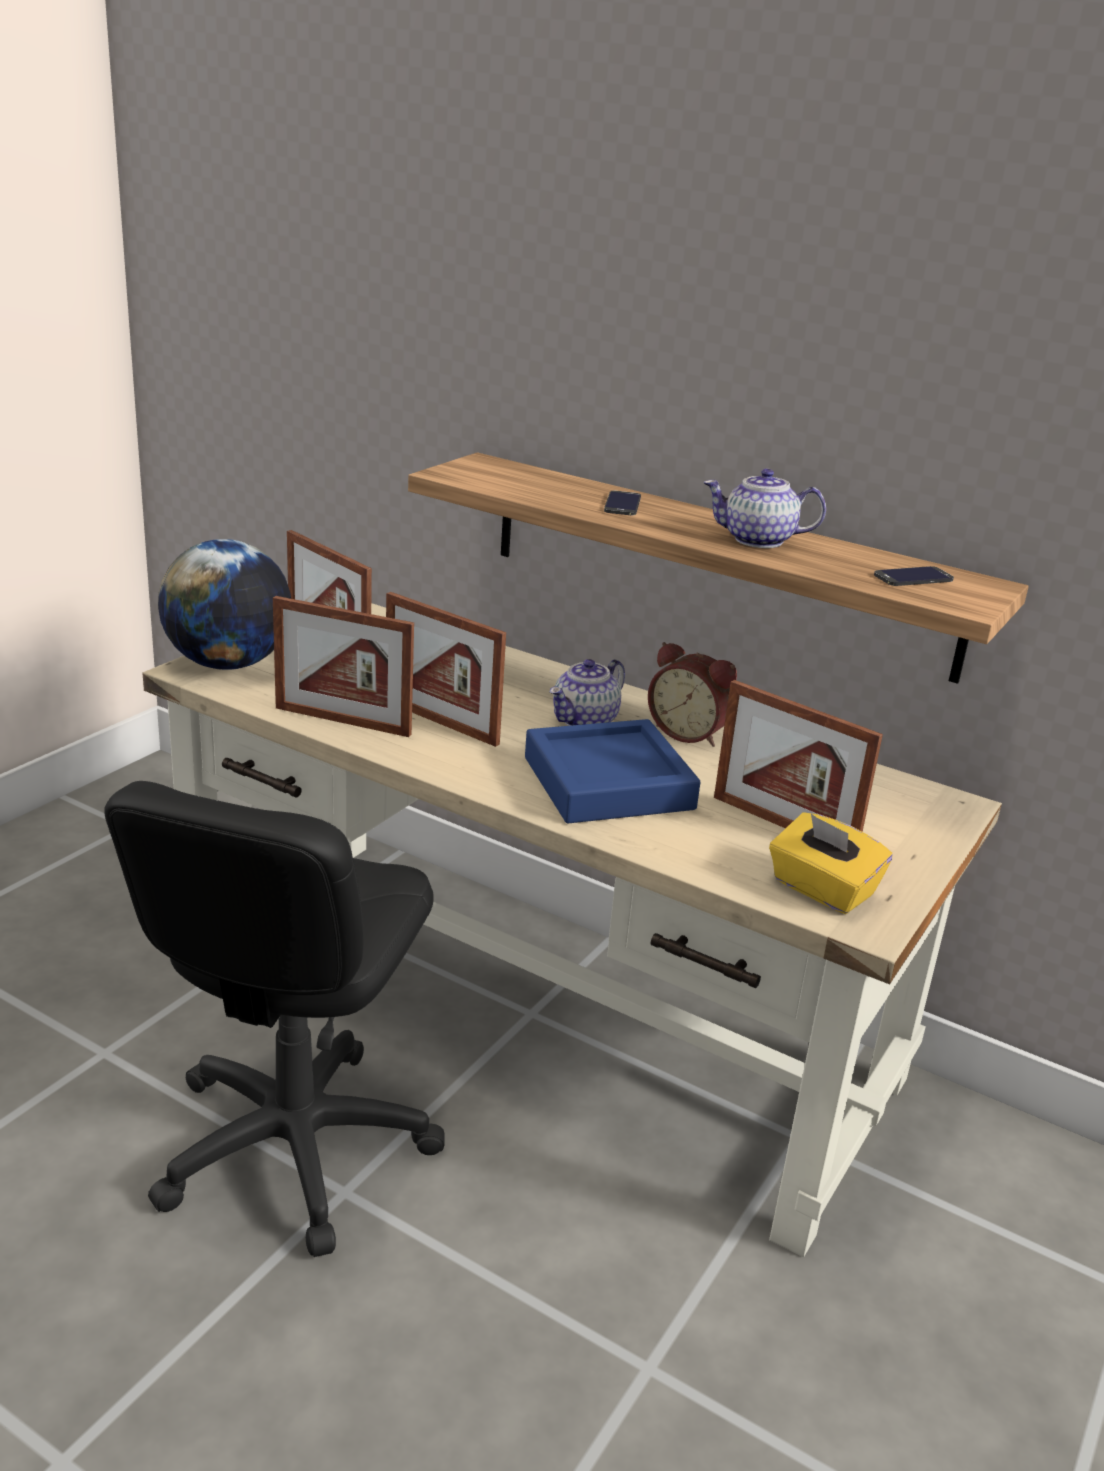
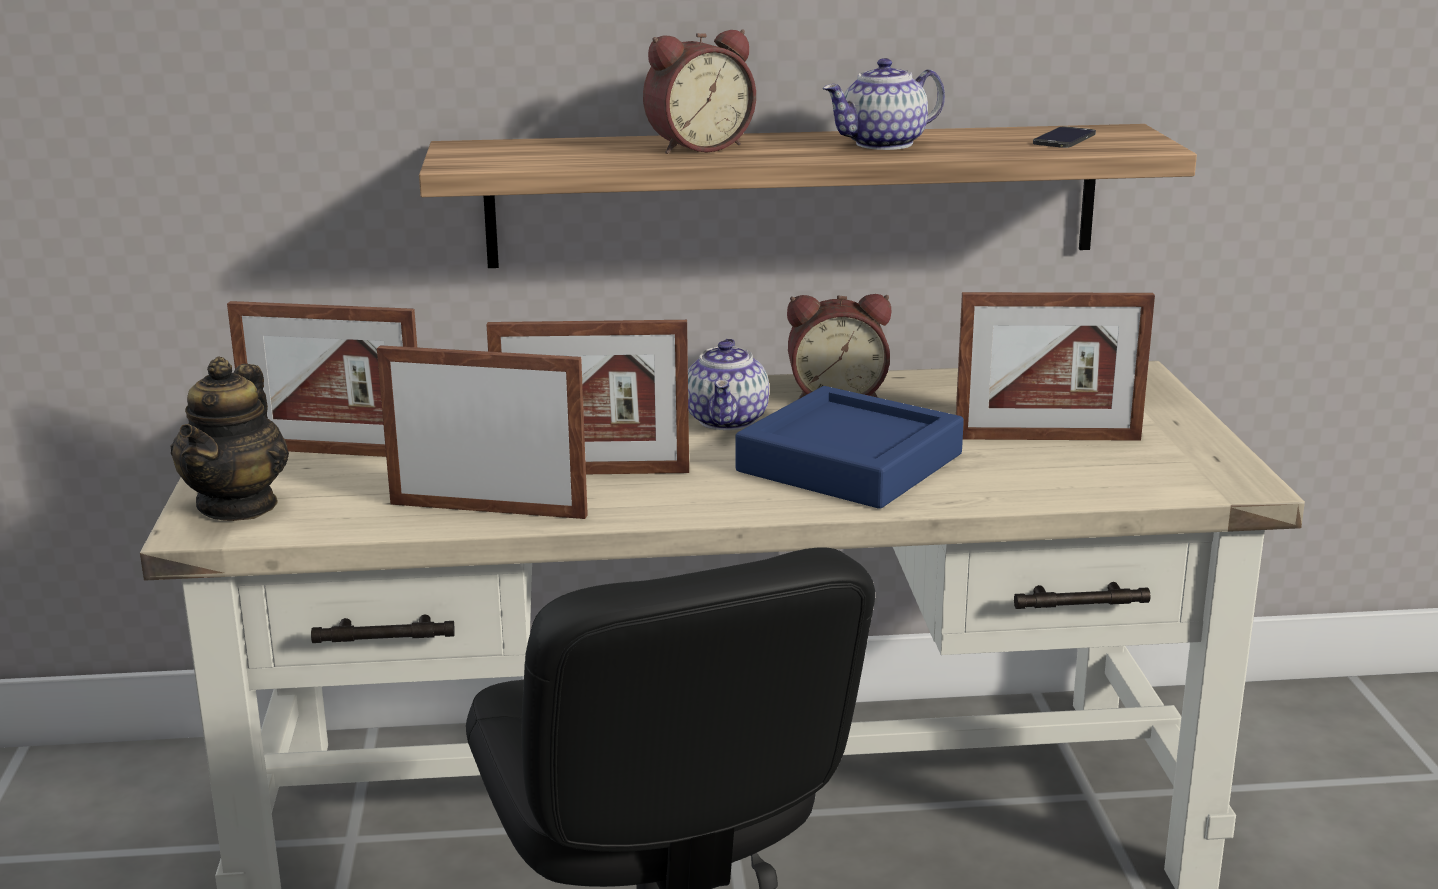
camera: 35 degrees left, 5 degrees down
(228, 664) = (238, 505): globe -> teapot
(342, 721) = (488, 509): picture frame -> picture frame turned 150 degrees counterclockwise
(622, 504) = (697, 147): phone -> alarm clock
(822, 889) = (1164, 473): yellow tissue box -> none

